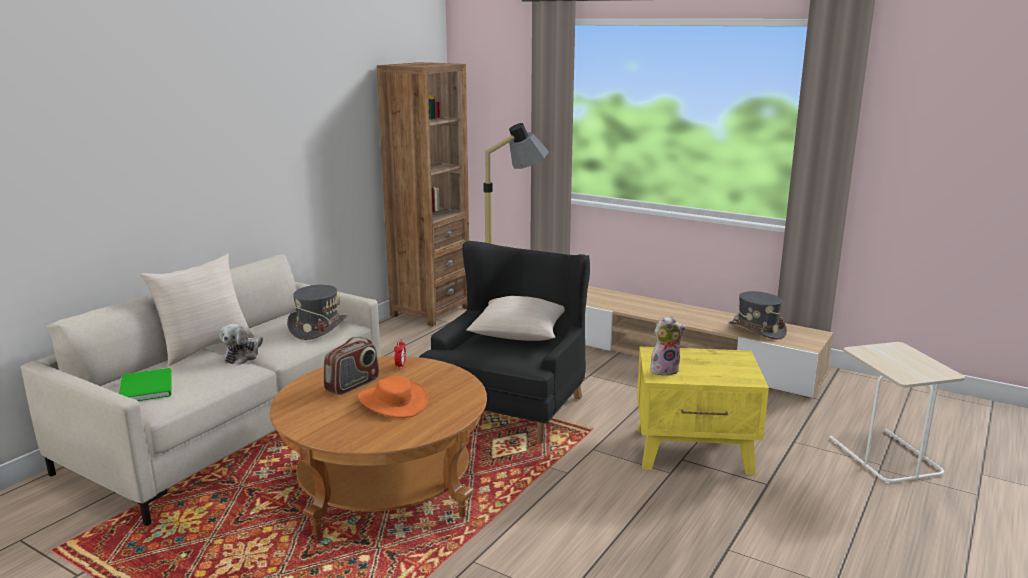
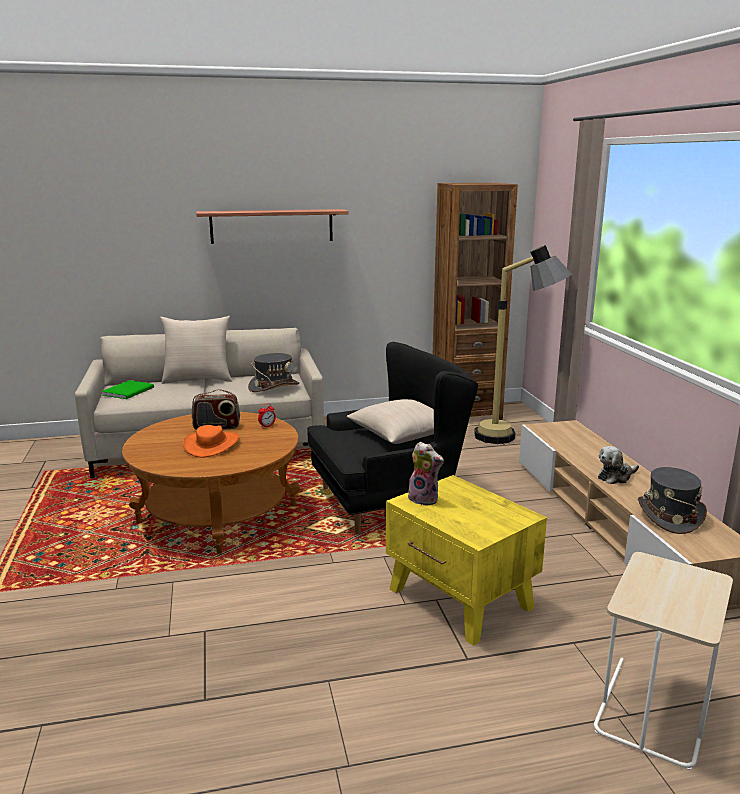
camera: 45 degrees right, 0 degrees up
(227, 130) = (272, 226): none -> shelf
(243, 356) = (204, 390): plush toy -> plush toy (616, 477)

